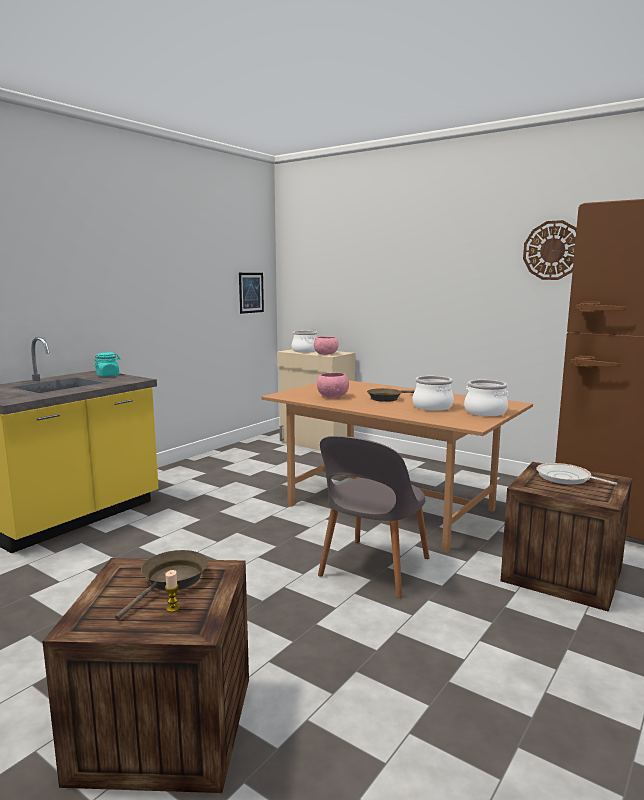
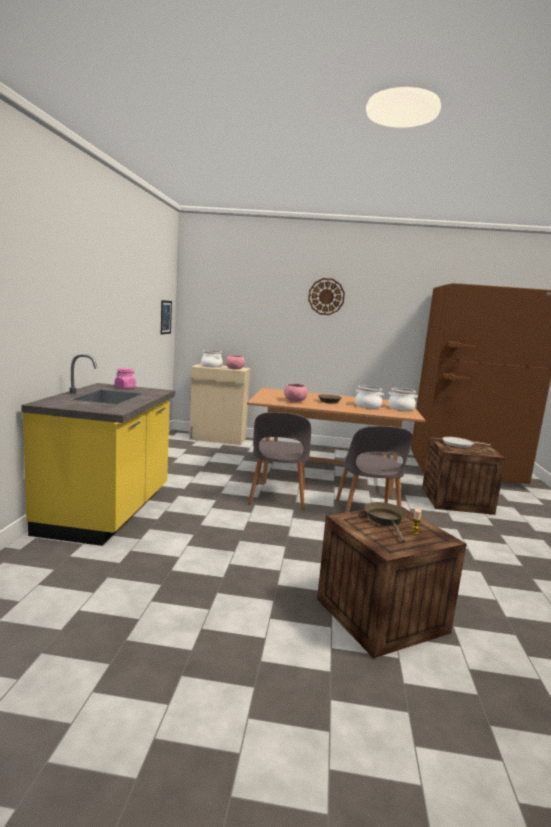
camera: 30 degrees left, 0 degrees up
(108, 375) = (125, 387): turquoise jar -> pink jar
(279, 527) = (277, 497): none -> grey chair
(552, 250) = (399, 305): wall clock -> wall clock (326, 296)

